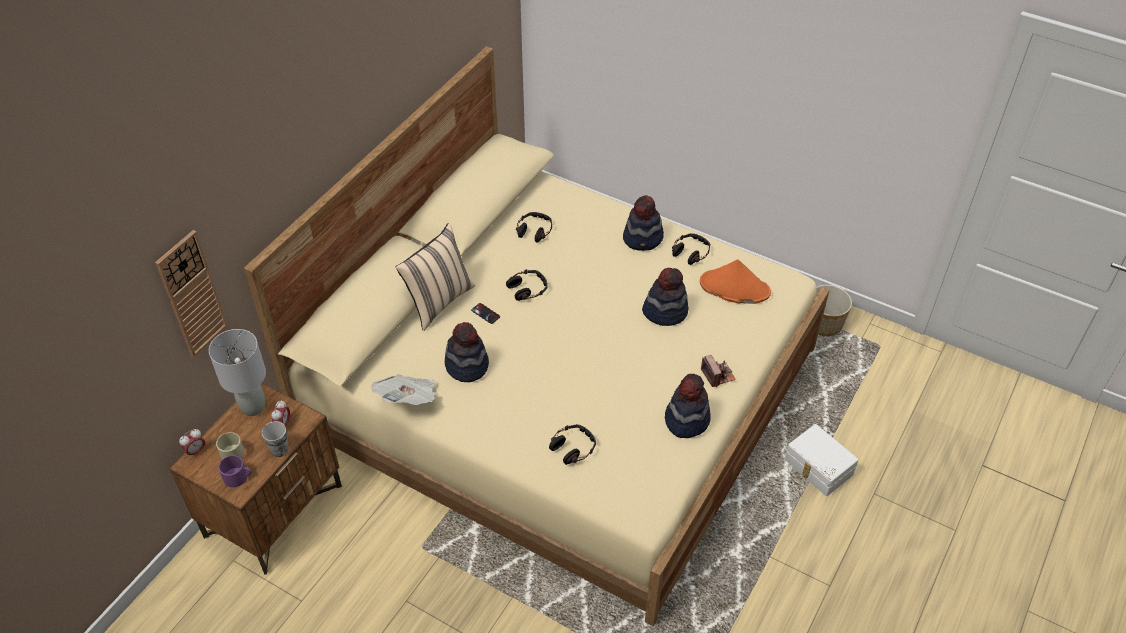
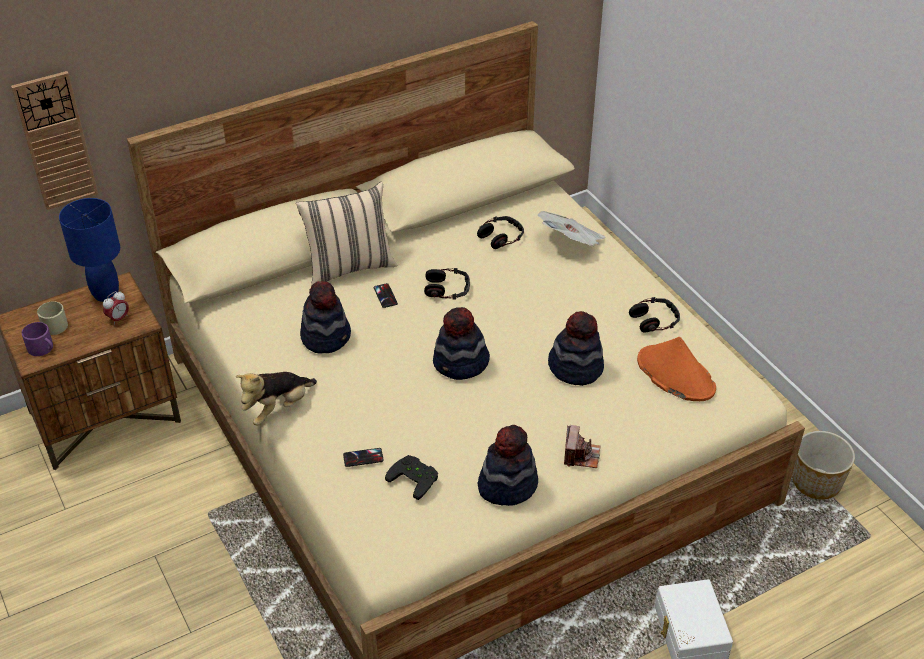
camera: 30 degrees right, 5 degrees down
(196, 451) = (28, 310): alarm clock -> none
(252, 407) = (105, 294): grey table lamp -> blue table lamp
(279, 450) = (96, 340): cup -> none
(409, 400) = (245, 345): newspaper -> newspaper (571, 243)
(477, 439) = (278, 408): none -> plush toy
(572, 447) = (363, 458): headphones -> phone
(623, 444) = (415, 477): none -> black game controller
(643, 238) = (612, 286): hat -> hat (461, 363)

